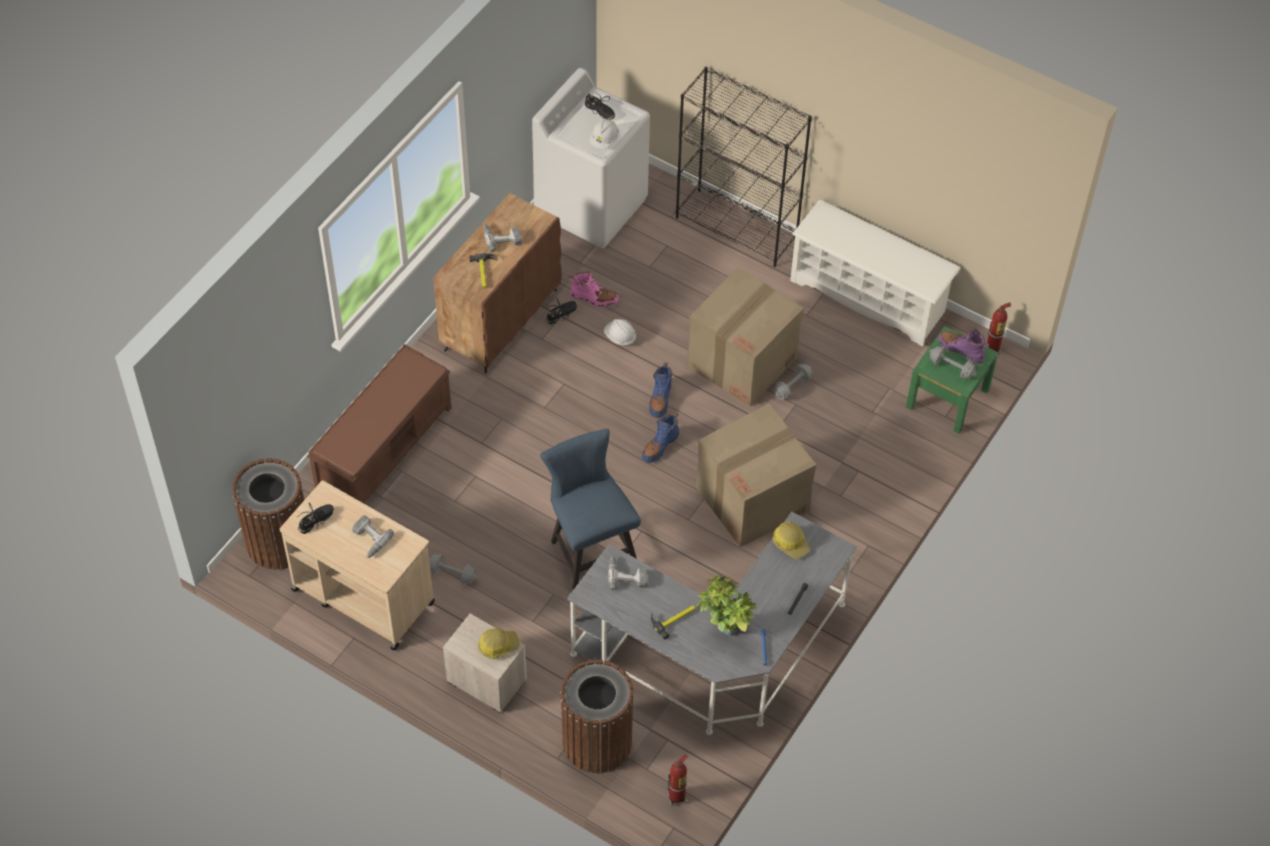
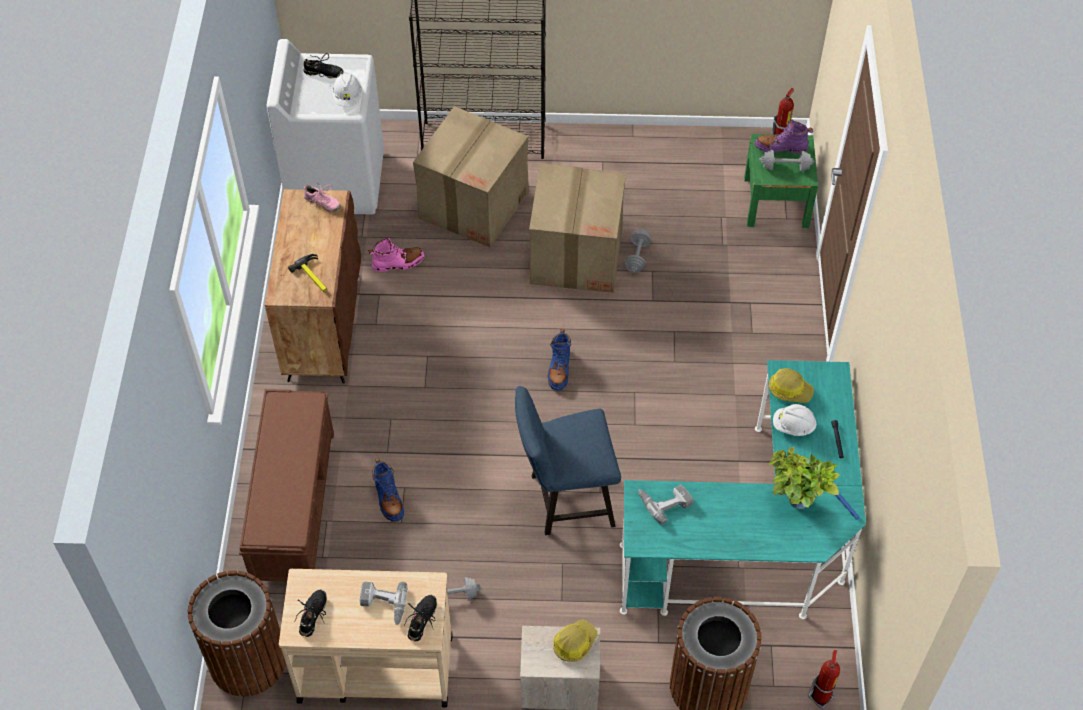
camera: 30 degrees left, 0 degrees up
(501, 237) = (306, 234): power drill -> none
(531, 218) = (322, 203): none -> pink shoe
(561, 315) = (379, 293): black shoe -> black shoe (422, 620)
(590, 549) = (565, 500): blue chair -> blue chair turned 45 degrees counterclockwise
(620, 337) = (449, 287): white hard hat -> white hard hat (793, 426)
(660, 399) = (528, 326): blue boot -> blue boot (388, 499)
(673, 618) = (740, 520): hammer -> none
(716, 656) = (755, 540): grey desk -> turquoise desk
(753, 498) = (678, 375): cardboard box -> cardboard box (474, 204)
(868, 296) = (643, 146): white shoe rack -> none

